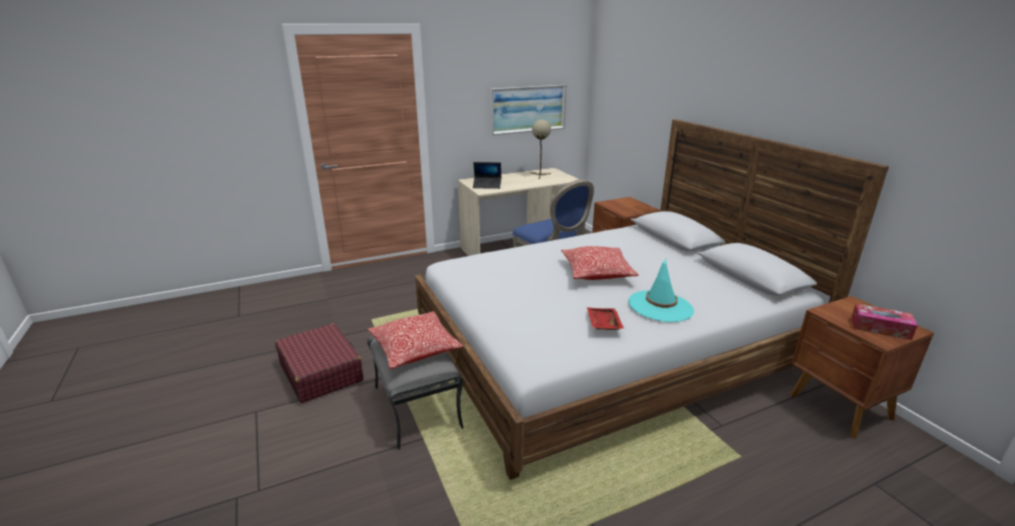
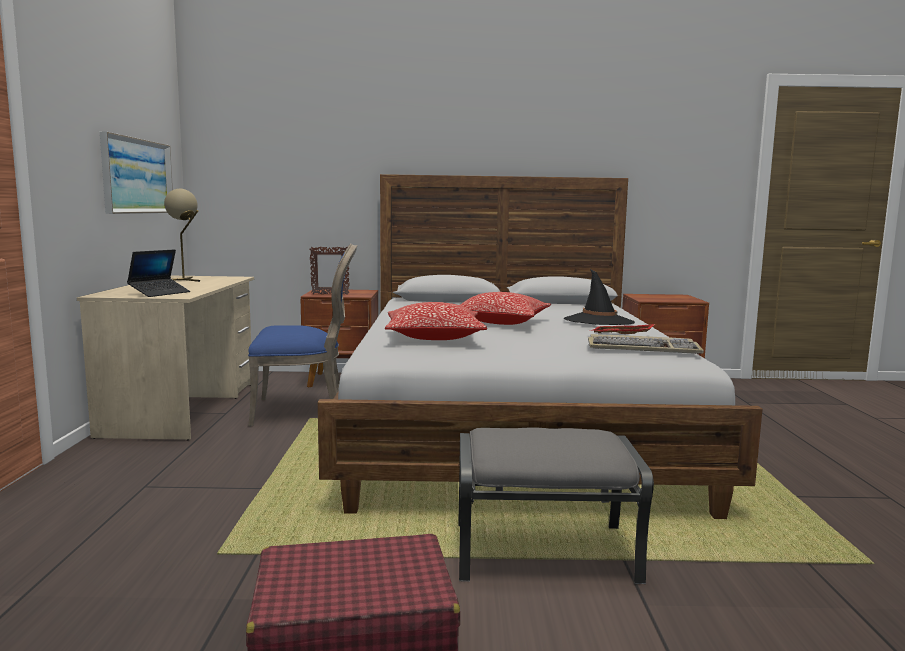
camera: 65 degrees left, 15 degrees down
(415, 349) = (551, 437): pillow -> pillow (434, 337)
(558, 338) = (643, 349): none -> keyboard
(614, 206) = (330, 294): none -> picture frame
(660, 306) = (598, 321): turquoise hat -> black hat
(880, 328) = (677, 298): tissue box -> none

